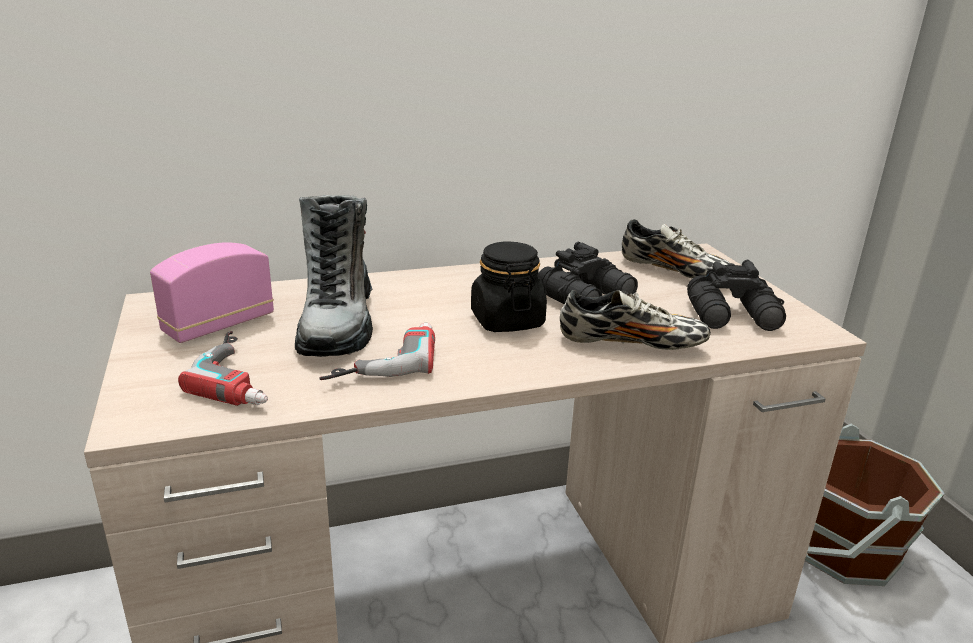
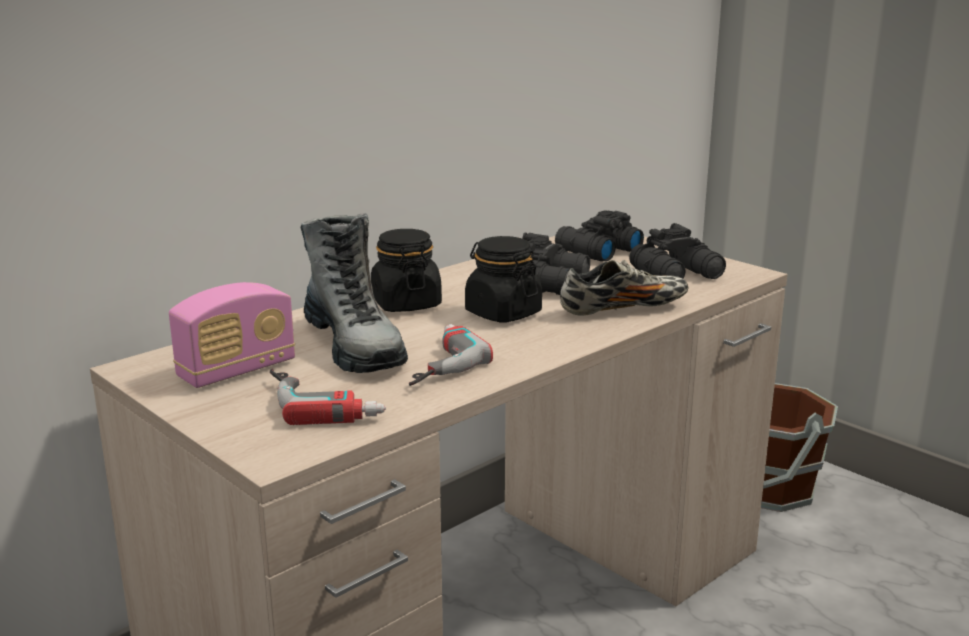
camera: 25 degrees left, 5 degrees down
(219, 324) = (237, 370): radio -> radio turned 150 degrees counterclockwise
(432, 290) = (406, 304): none -> black jar
(673, 272) = (596, 251): shoe -> black binoculars

